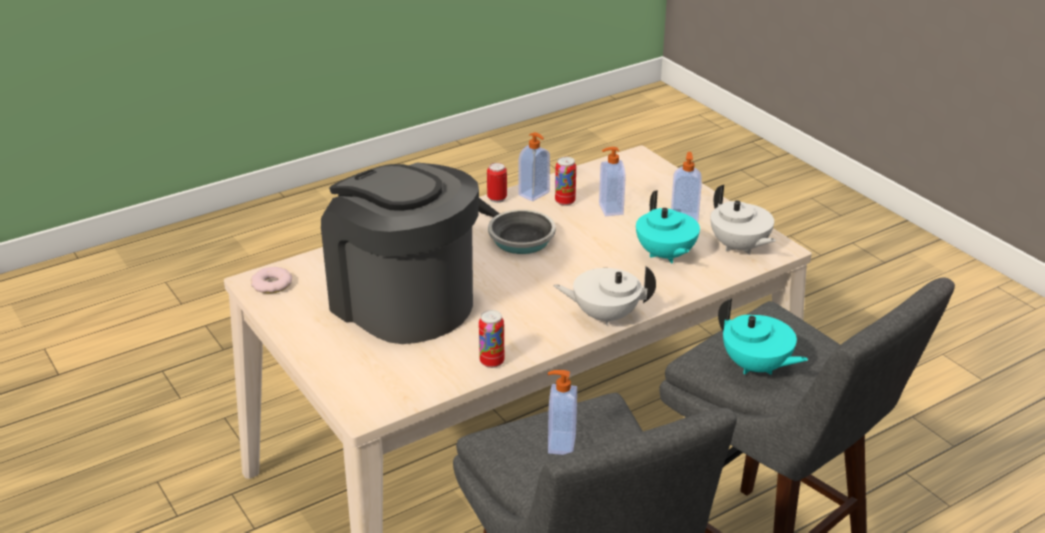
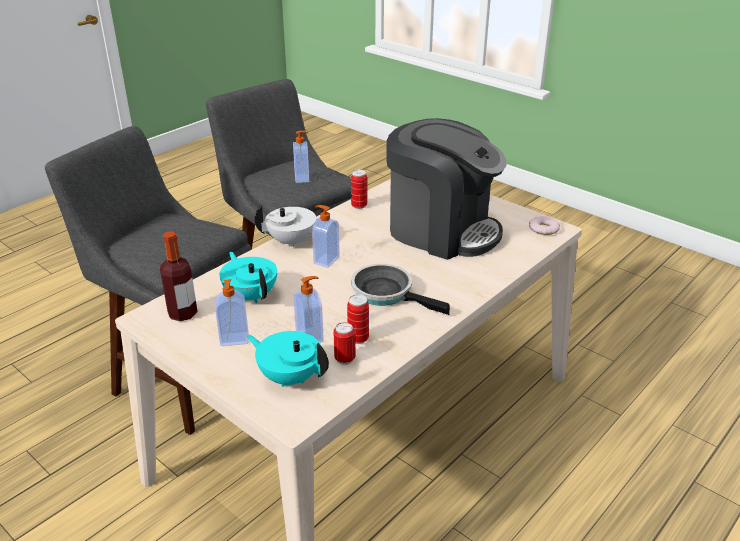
camera: 165 degrees right, 0 degrees up
(497, 199) = (426, 331): can -> can (344, 359)
(534, 194) = (392, 343): soap dispenser -> soap dispenser (325, 260)
(739, 247) = (182, 313): white teapot -> bottle
(756, 367) = (184, 227): turquoise teapot -> turquoise teapot (290, 377)

